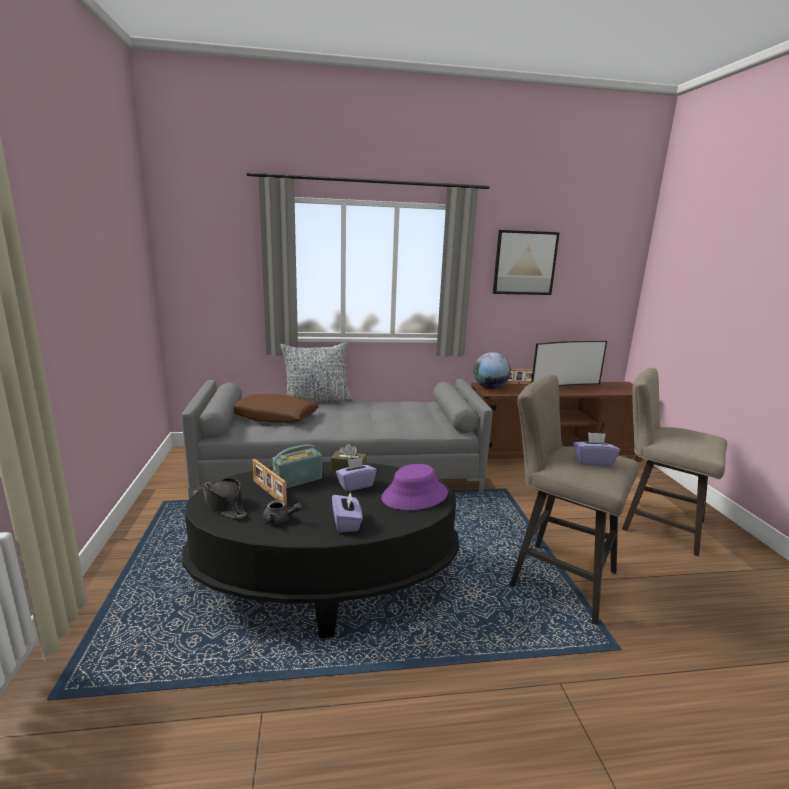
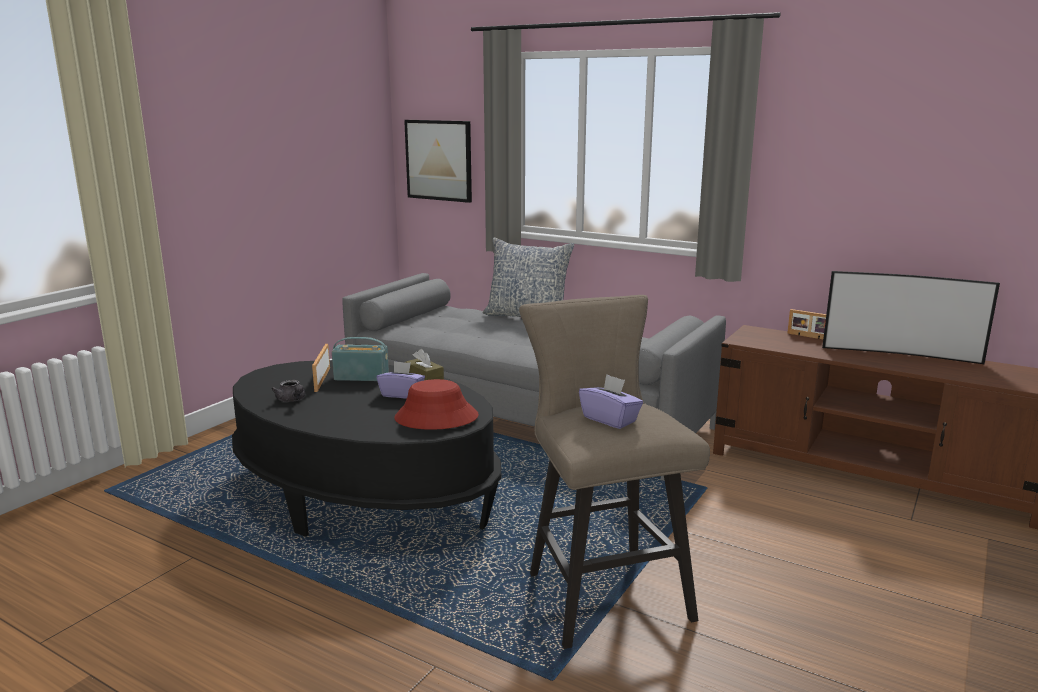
camera: 40 degrees right, 0 degrees up
(224, 504) = (275, 378): black hat -> none
(274, 417) = (455, 323): brown pillow -> none
(346, 523) = (334, 418): purple tissue box -> none
(414, 496) = (436, 418): purple hat -> red hat
(489, 388) = (754, 335): globe -> none
(525, 263) = (857, 135): picture -> picture (439, 160)
(655, 523) = (884, 605): beige stool -> none

